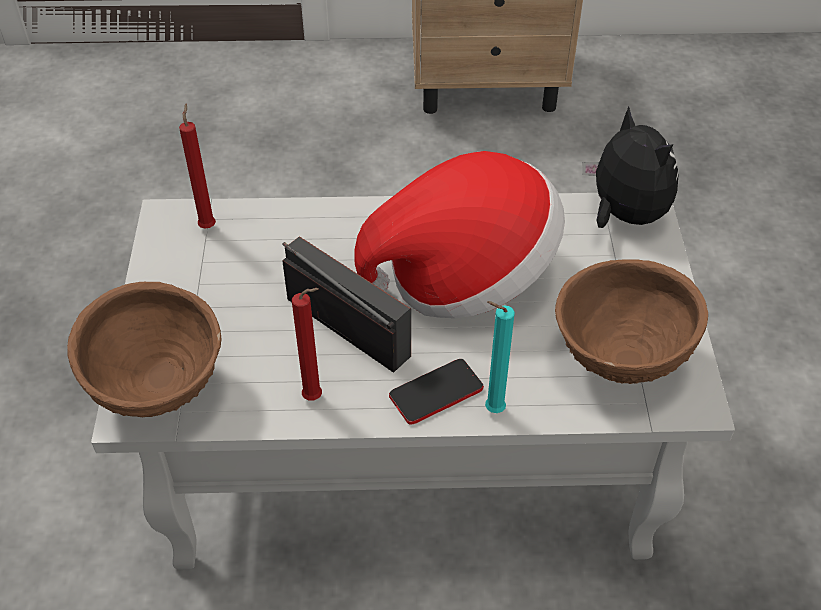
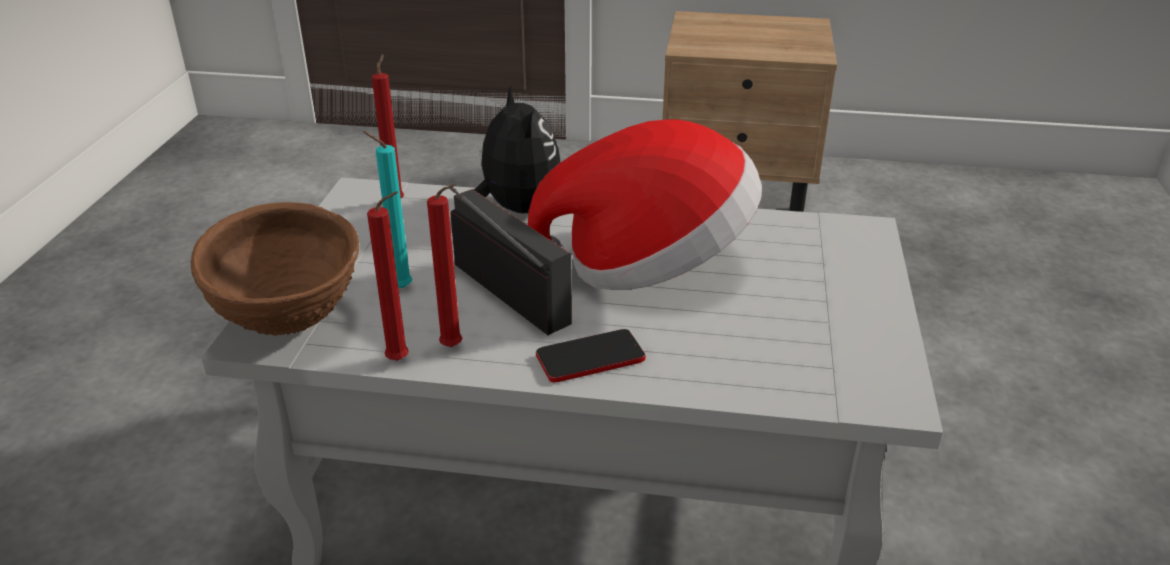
camera: 10 degrees right, 15 degrees down
(273, 419) = (402, 360): none -> red candle
(491, 410) = (649, 380): turquoise candle -> turquoise candle (398, 288)
(619, 361) = (810, 353): brown bowl -> none
(624, 215) = (840, 232): plush toy -> plush toy (516, 208)

